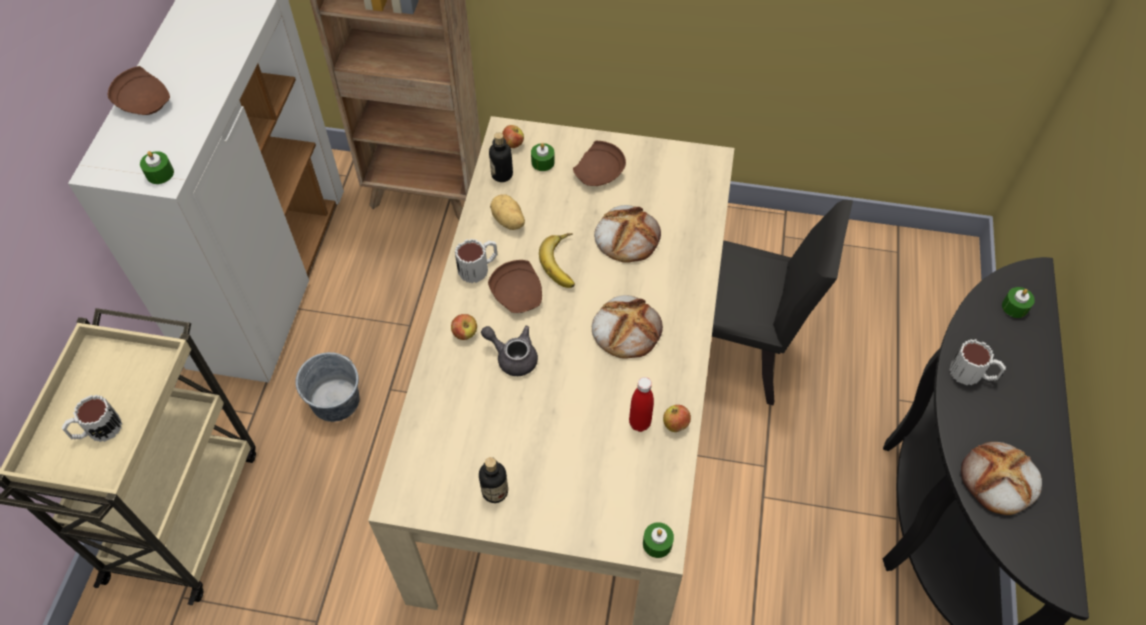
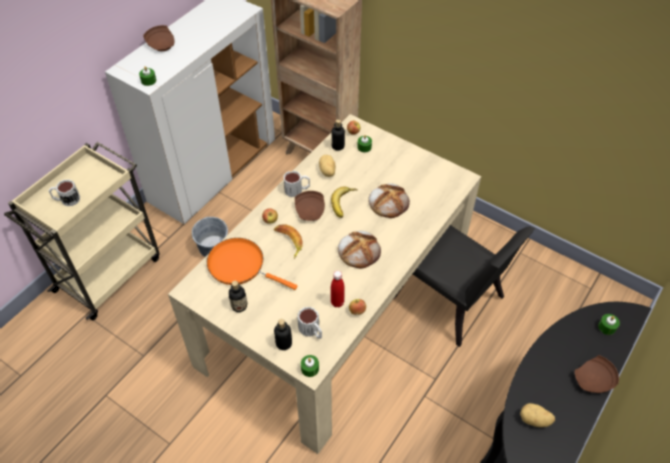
camera: 25 degrees right, 5 degrees down
(459, 425) = (240, 265): none -> orange frying pan
(512, 357) = (288, 242): grey teapot -> banana
(597, 521) = (284, 343): none -> bottle
(599, 173) = (393, 163): brown plate -> brown plate (594, 380)
(972, 374) = (554, 354): mug -> mug (311, 330)
(999, 481) = (534, 420): bread -> potato

